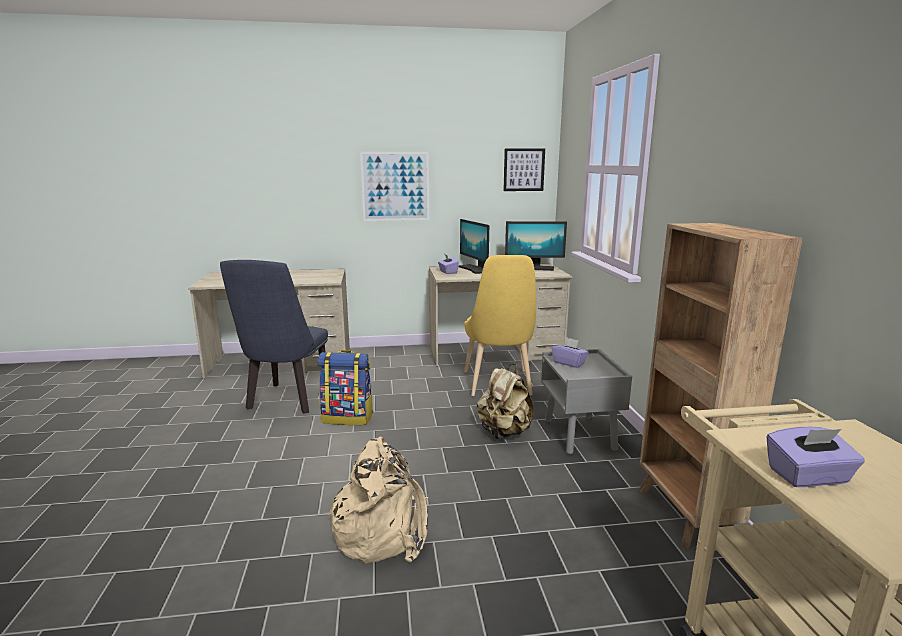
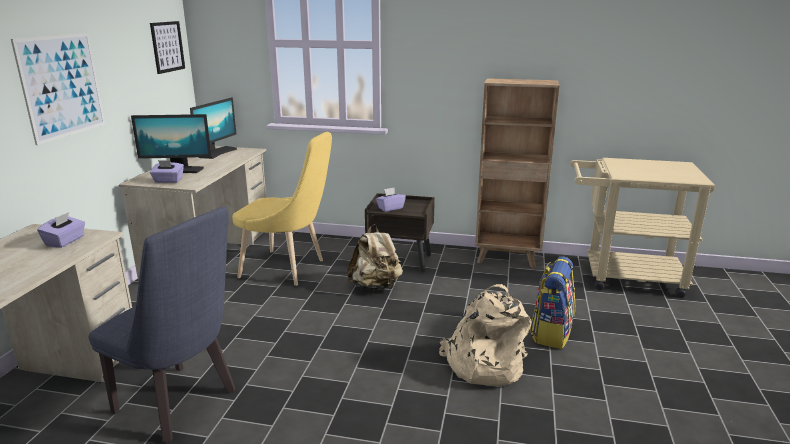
camera: 70 degrees left, 5 degrees up
(348, 417) = (275, 361): backpack -> backpack (551, 333)
(580, 435) = (401, 260): grey nightstand -> brown nightstand
(808, 476) = (654, 175): purple tissue box -> purple tissue box (65, 241)

